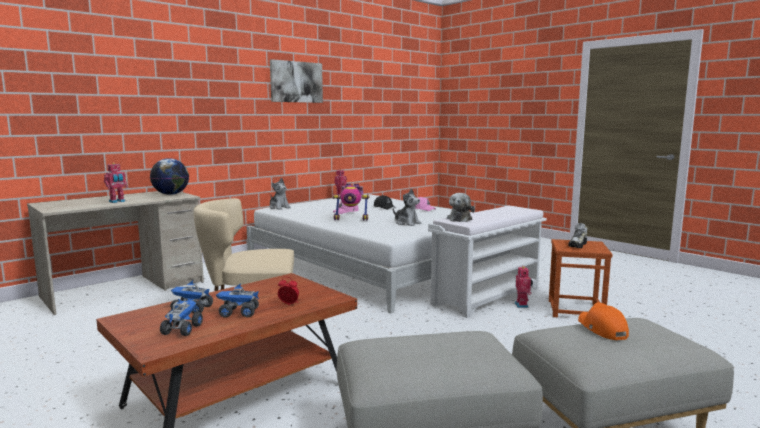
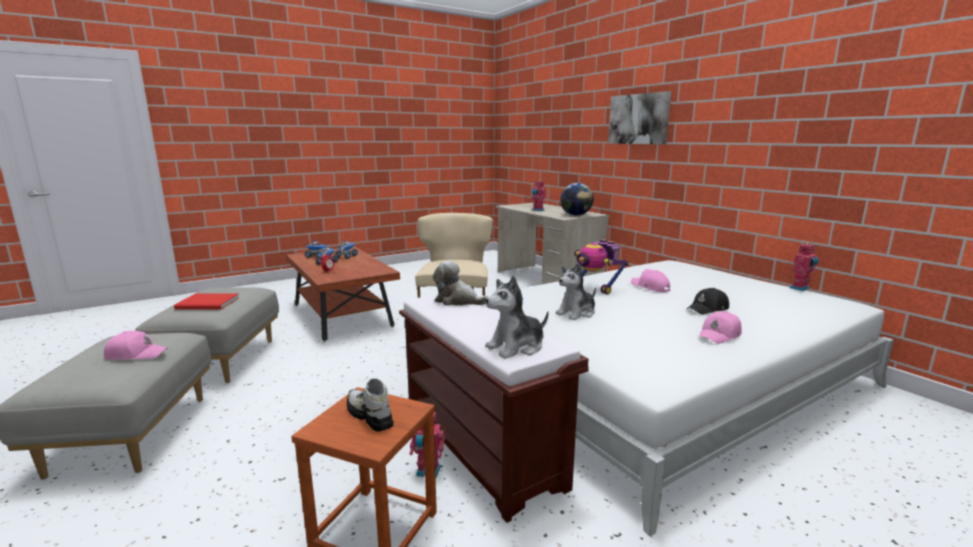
camera: 100 degrees right, 5 degrees up
(279, 207) = (678, 265): plush toy -> plush toy (516, 347)
(296, 82) = (779, 92): picture -> picture (638, 119)
(351, 219) = (596, 287): toy robot -> toy robot turned 45 degrees counterclockwise
(450, 346) = (208, 304): none -> red book
(487, 296) = (482, 447): white bench -> brown bench
(601, 329) = (136, 354): orange cap -> pink cap

